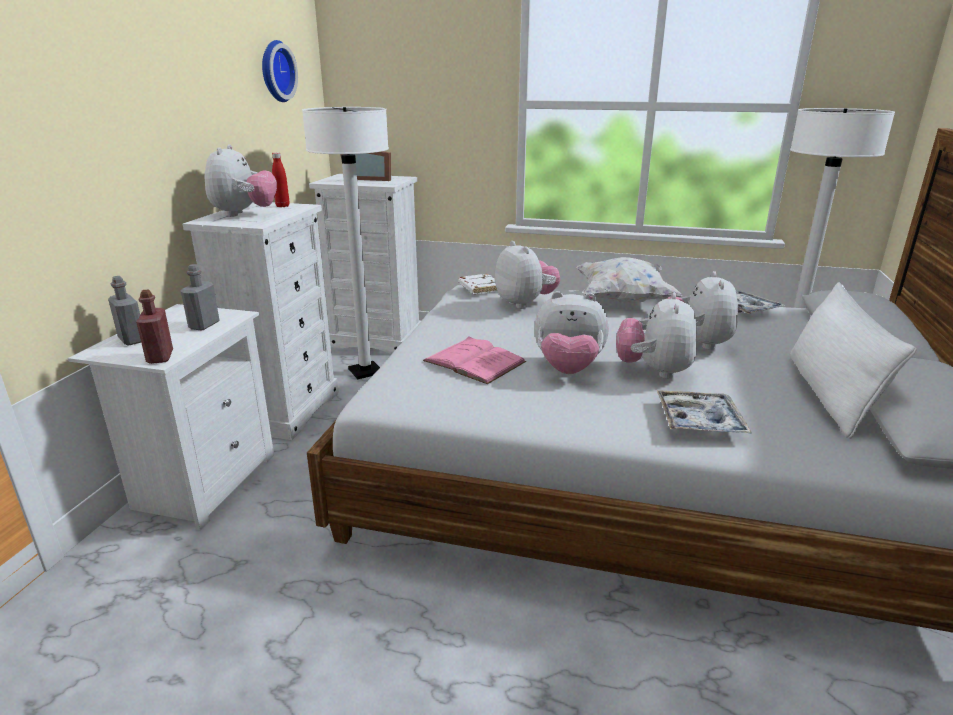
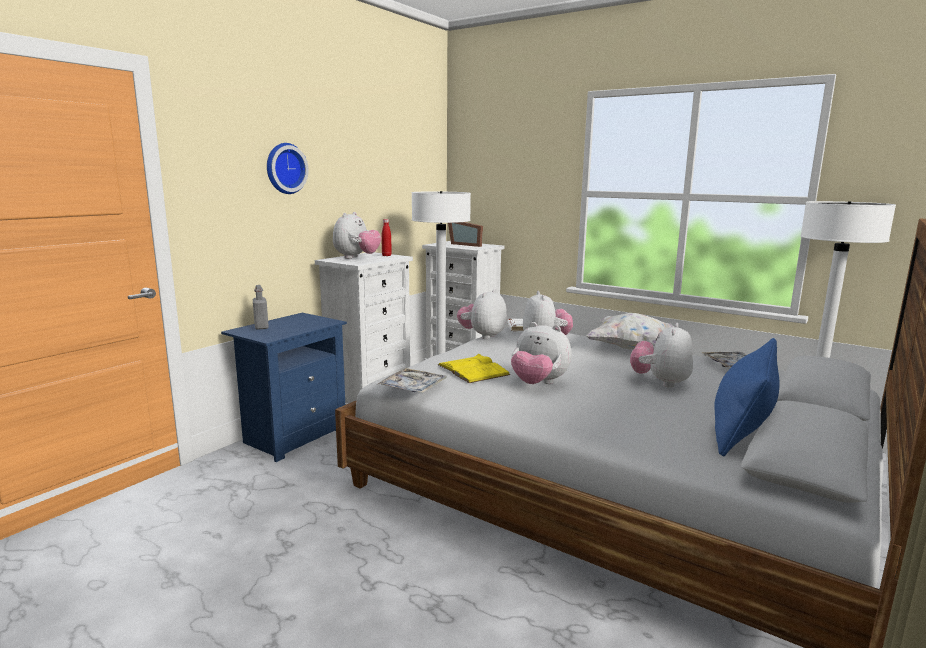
camera: 20 degrees right, 10 degrees down
(160, 357) = (269, 337): red bottle -> none
(203, 482) = (293, 436): white nightstand -> blue nightstand
(204, 325) = (307, 324): grey bottle -> none
(275, 71) = (405, 167): wall clock -> wall clock (284, 168)
(474, 361) = (473, 370): pink book -> yellow book
(653, 371) = (604, 394): plush toy -> plush toy (482, 336)
(699, 421) = (606, 426): tray -> tray (413, 387)
(829, 394) = (741, 428): white pillow -> blue pillow

